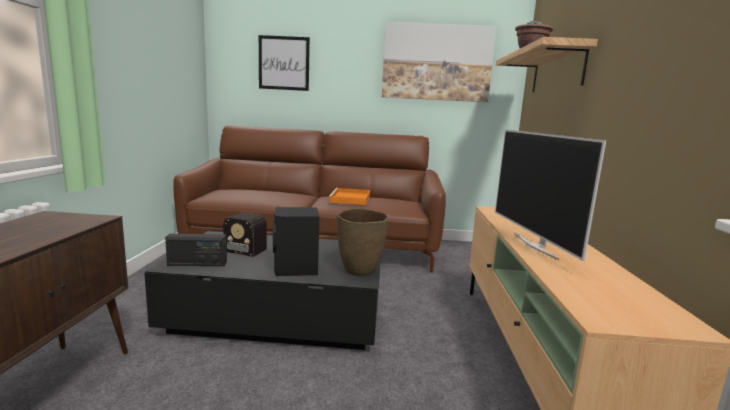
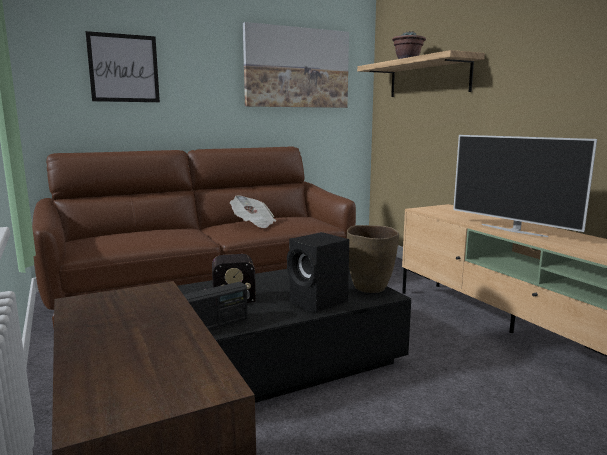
camera: 30 degrees left, 0 degrees up
(350, 199) = (253, 224): orange tray -> newspaper

